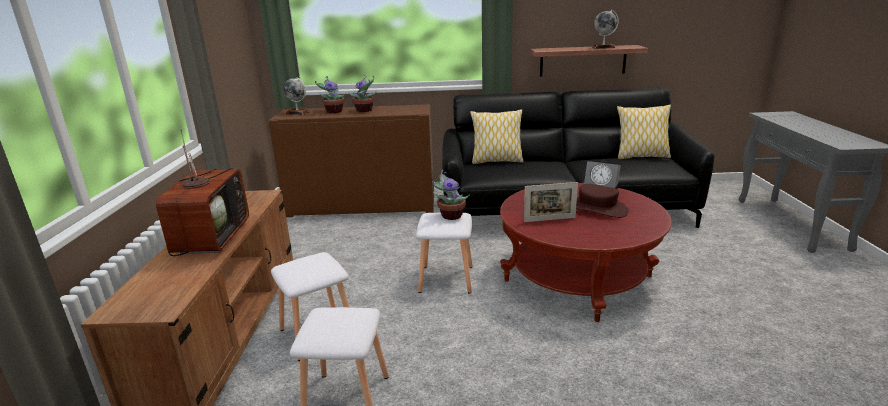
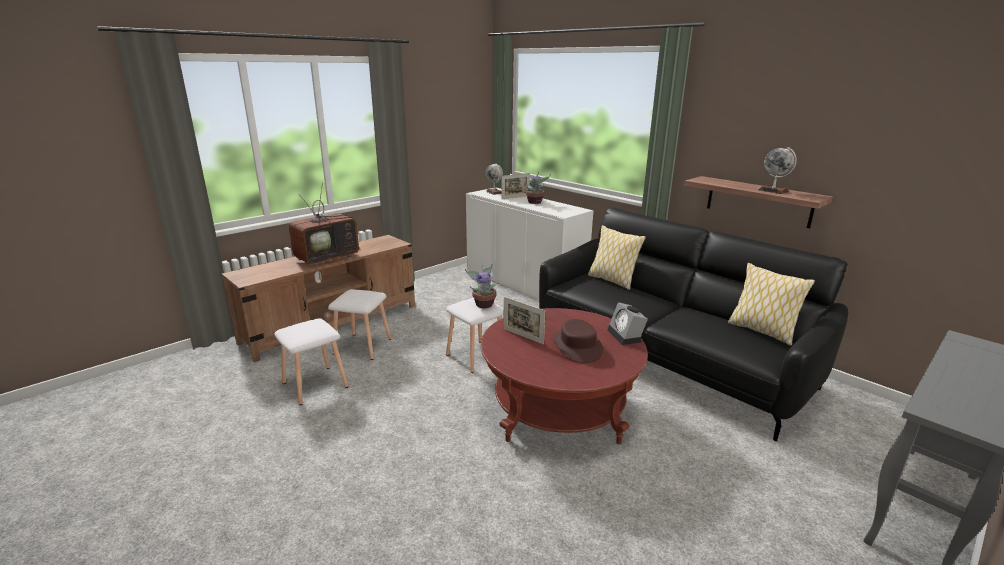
camera: 45 degrees right, 0 degrees up
(333, 111) = (515, 197): potted plant -> picture frame
(362, 206) = (523, 284): brown cabinet -> white cabinet

